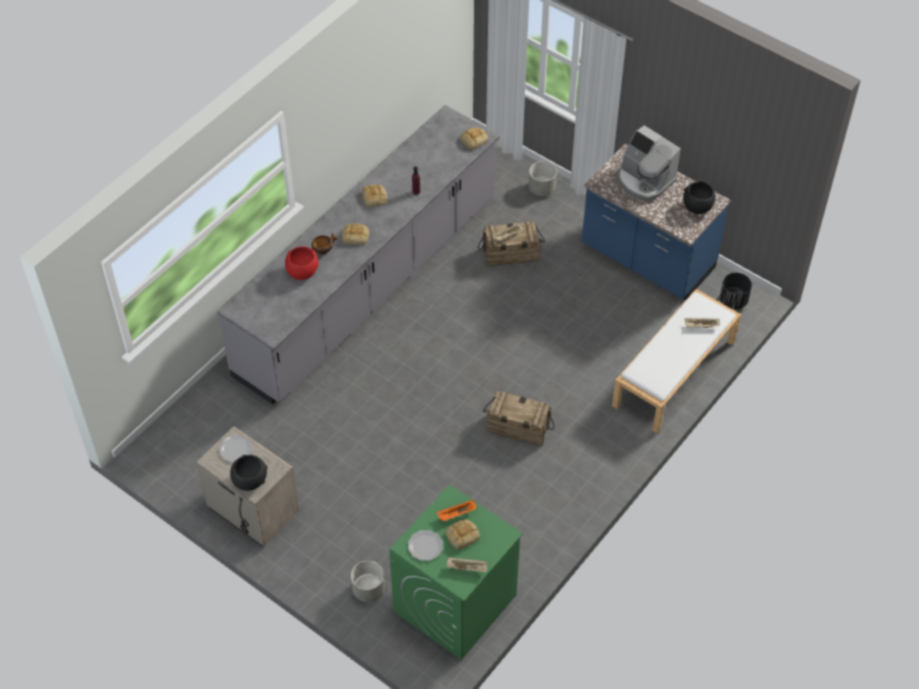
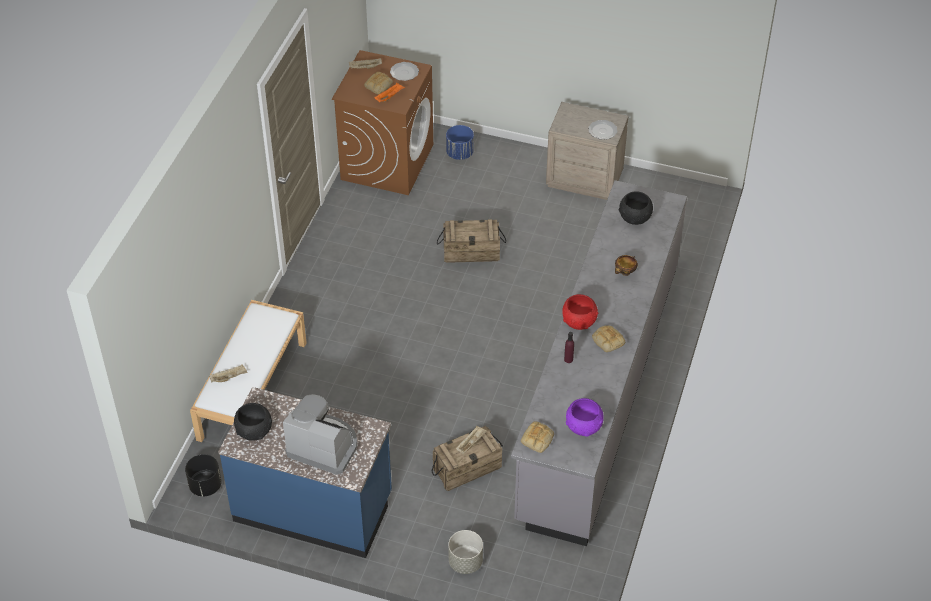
camera: 160 degrees right, 5 degrees down
(250, 480) = (576, 114): black bowl -> black bowl (635, 218)
(302, 271) = (633, 249): red bowl -> red bowl (579, 322)
(356, 236) = (603, 296): bread -> none
(368, 590) = (460, 153): grey planter -> blue planter
(433, 138) = (584, 427): none -> purple bowl
(455, 604) = (387, 162): green washing machine -> brown washing machine
(518, 428) = (388, 299): crate -> crate (471, 252)

